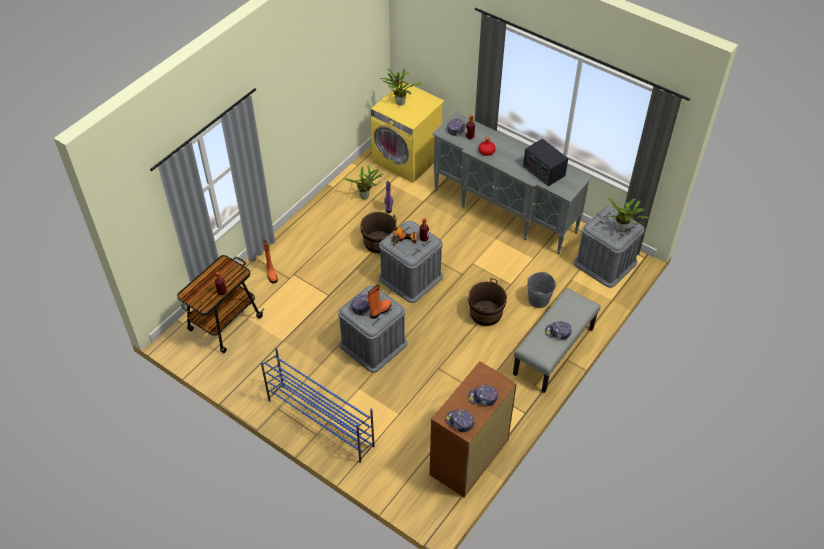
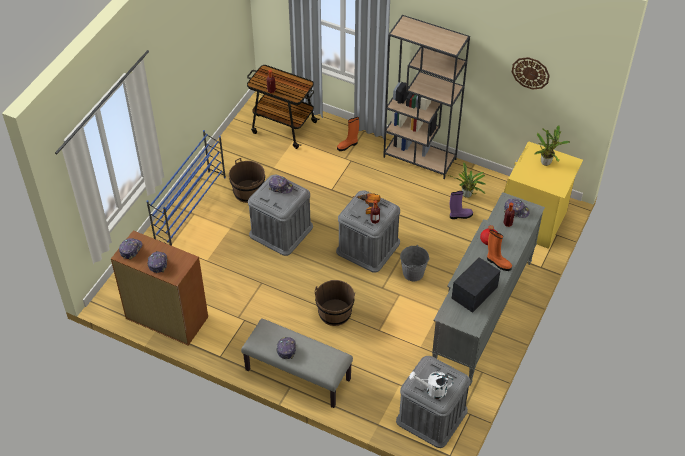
camera: 80 degrees right, 0 degrees up
(307, 221) = (420, 158): none -> bookcase
(345, 55) = (530, 73): none -> wall clock
(379, 243) = (407, 216): brown bucket -> brown bucket (248, 192)
(380, 311) = (277, 201): orange boot -> orange boot (498, 263)
(538, 299) = (363, 356): grey bucket -> grey bucket (413, 273)
(621, 229) = (432, 390): potted plant -> white watering can

